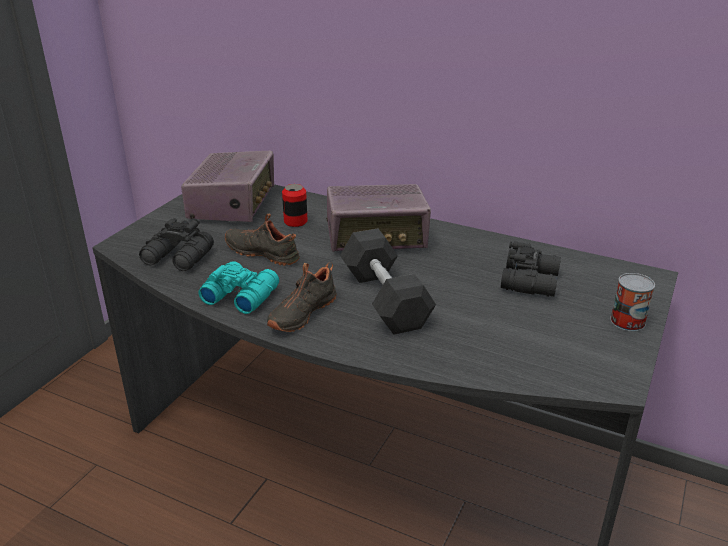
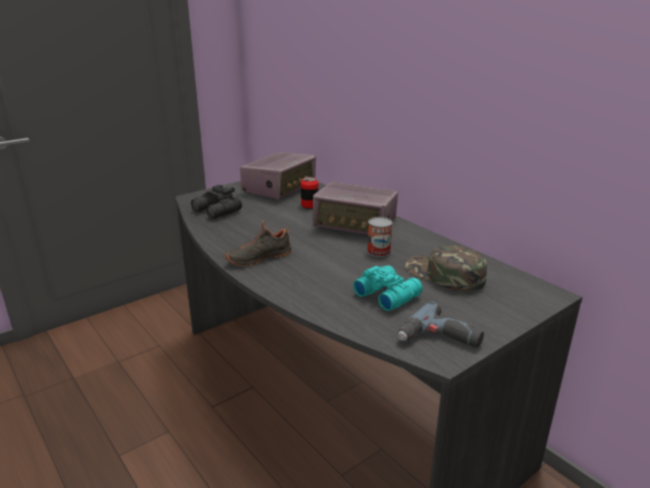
camera: 25 degrees right, 5 degrees down
(240, 295) = (231, 239): turquoise binoculars -> turquoise binoculars (387, 294)
(263, 252) = (270, 218): black shoe -> none
(385, 299) = (322, 262): grey dumbbell -> none
(531, 281) = (444, 275): black binoculars -> green cap
(596, 363) = (439, 339): none -> power drill
(627, 321) = (497, 319): can -> can (378, 251)

